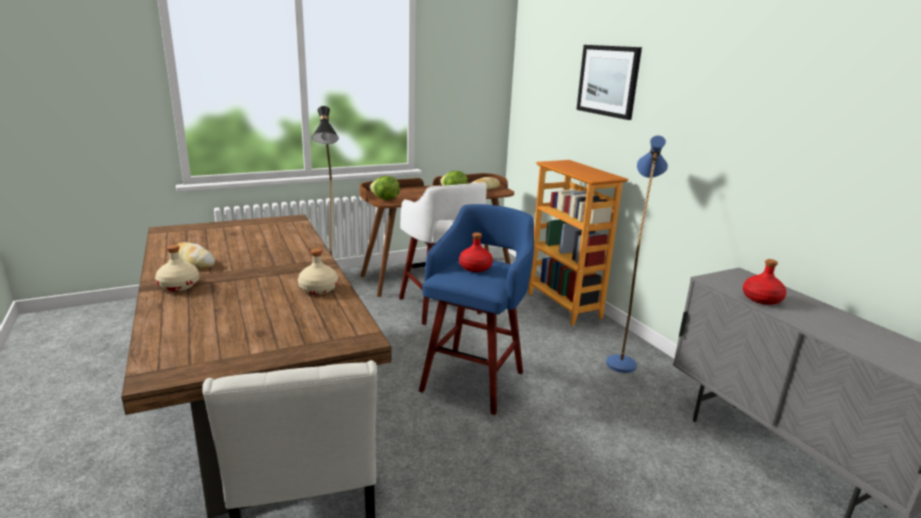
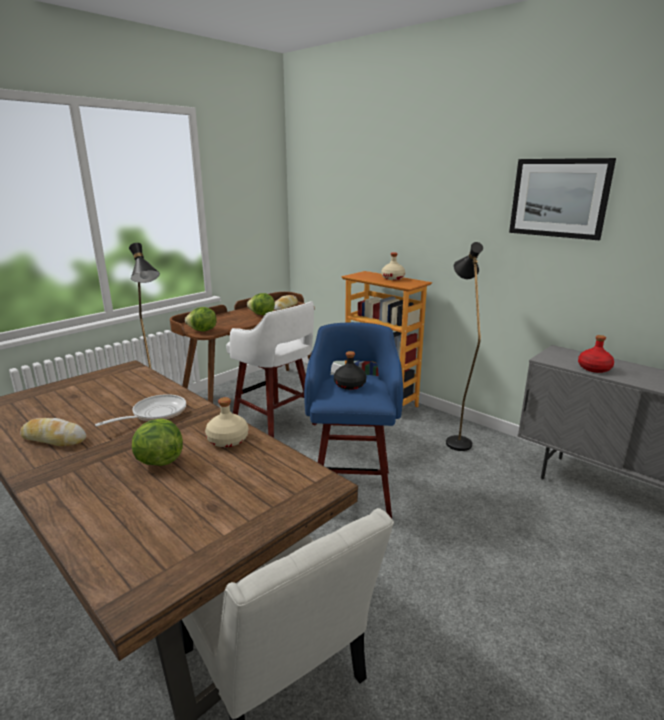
camera: 20 degrees left, 0 degrees up
(179, 285) = (63, 472): beige bottle -> beige bottle (393, 278)
(252, 292) = (159, 461): none -> lettuce
(281, 258) = (155, 414): none -> frying pan
(475, 268) = (349, 385): red bottle -> black bottle
(608, 81) = (398, 197): picture -> picture (559, 198)
(620, 359) = (455, 439): blue floor lamp -> black floor lamp

